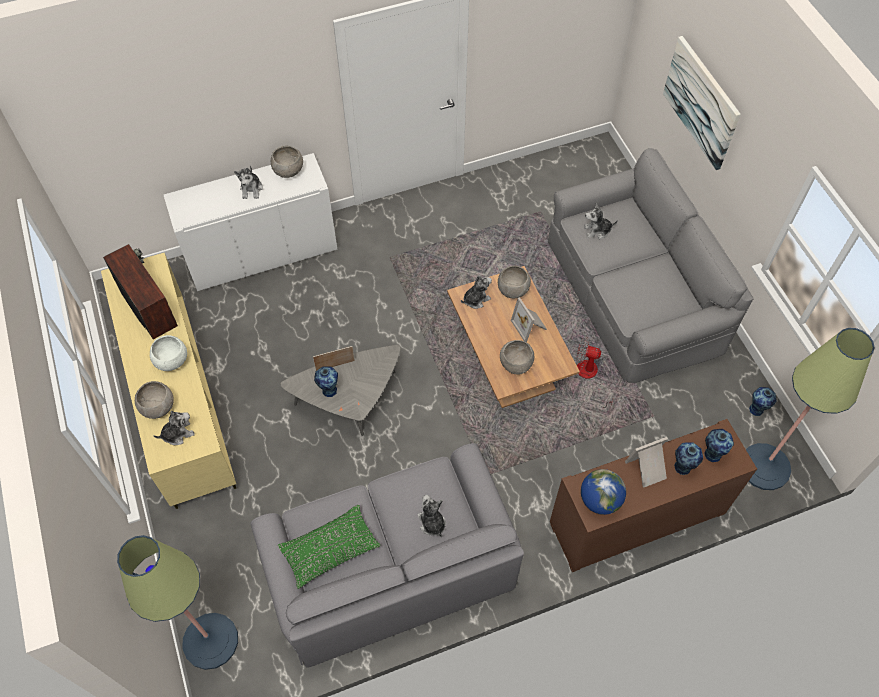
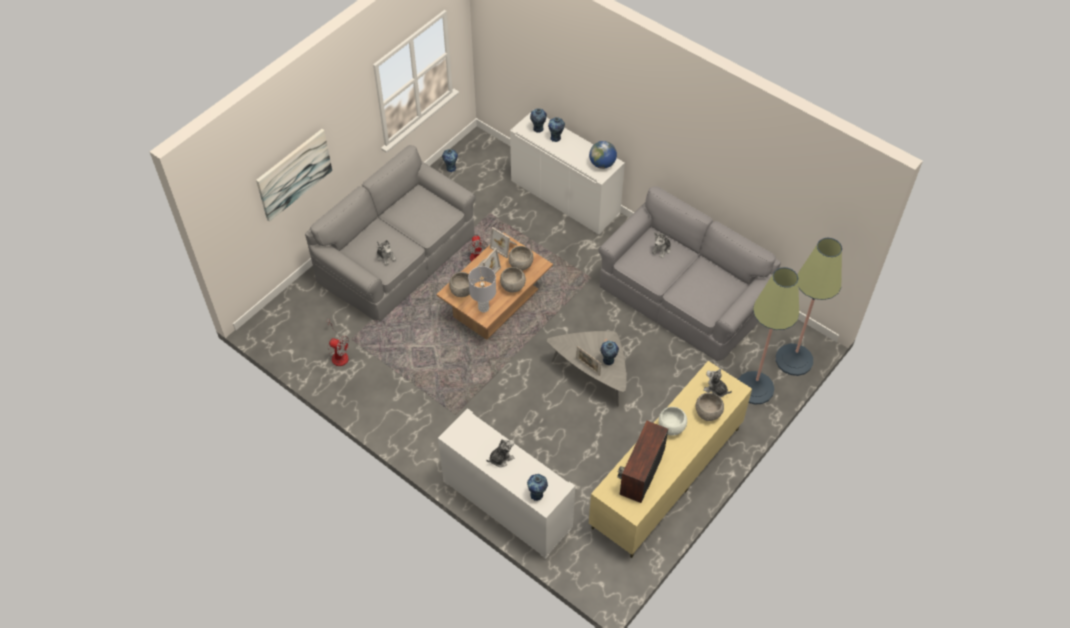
camera: 120 degrees left, 5 degrees down
(191, 199) = (537, 494): none -> vase
(288, 171) = (467, 443): grey bowl -> grey bowl (513, 286)
(329, 549) = (714, 288): green pillow -> none
(475, 299) = (483, 308): plush toy -> grey table lamp
(527, 195) = (338, 354): none -> fan
(637, 518) = (565, 197): brown cabinet -> white cabinet
(647, 470) = (568, 151): picture frame -> picture frame (505, 246)
(764, 467) = (489, 154): floor lamp -> floor lamp (754, 388)

